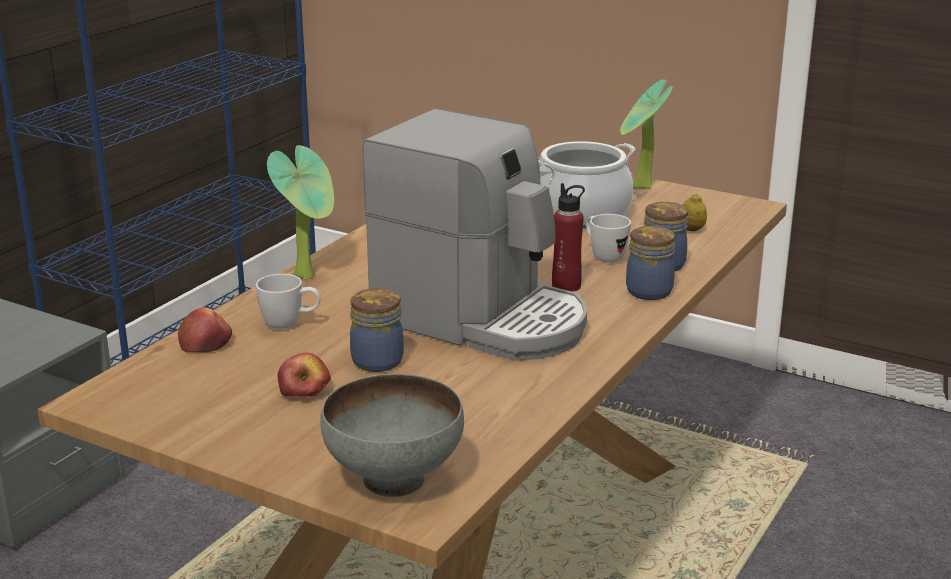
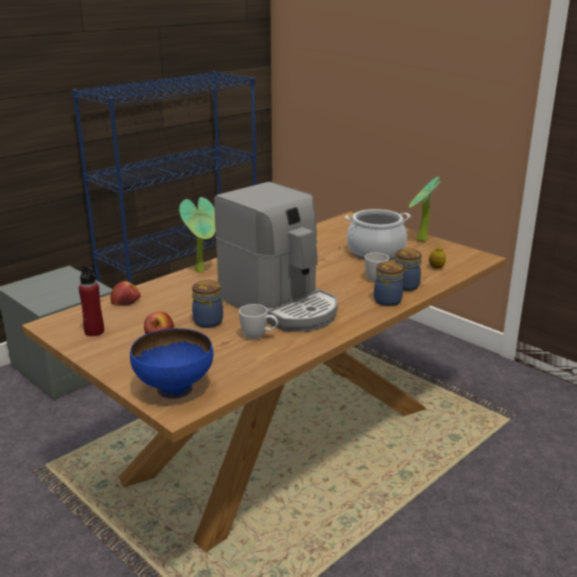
camera: 15 degrees right, 0 degrees up
(290, 324) = (175, 296): white mug -> white mug (259, 336)
(393, 481) = (174, 389): grey bowl -> blue bowl
(566, 286) = (341, 292): red bottle -> red bottle (94, 331)

